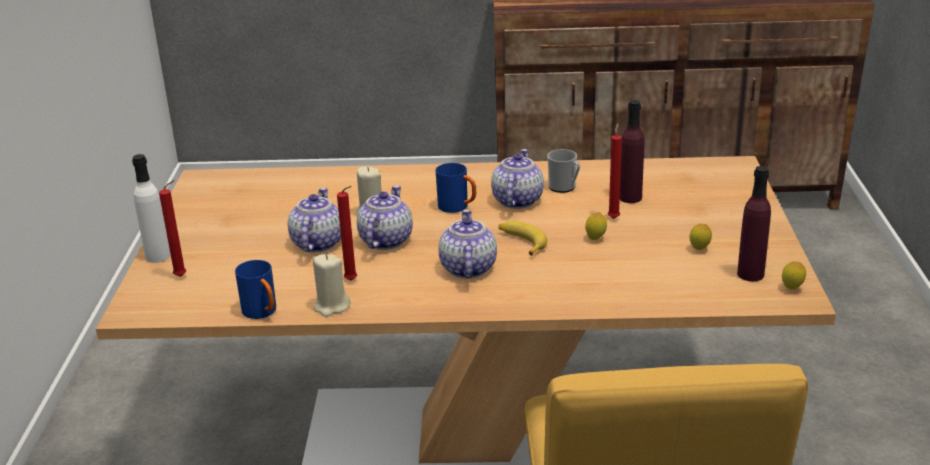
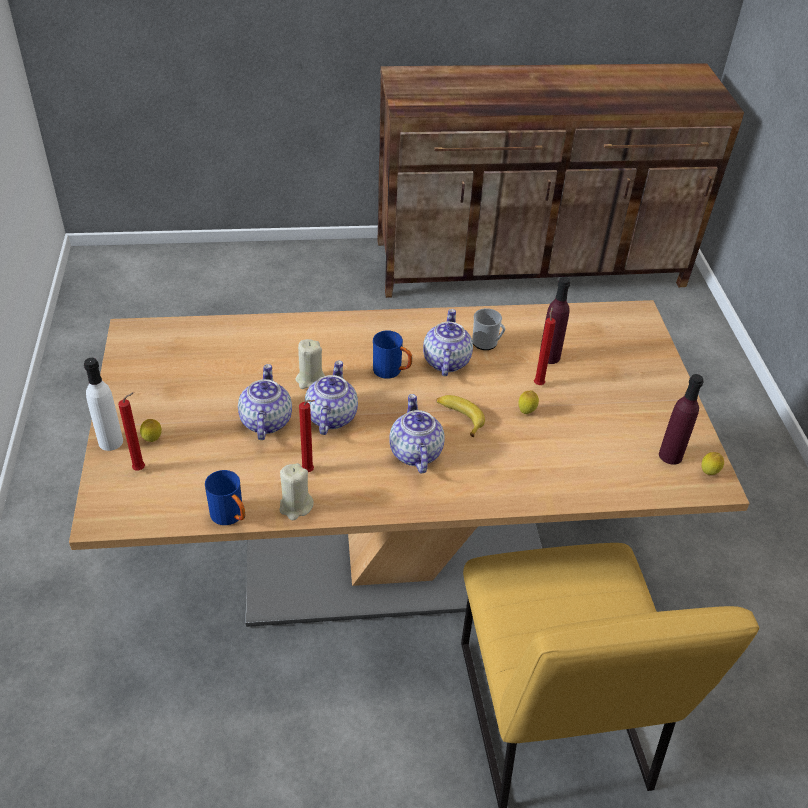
camera: 10 degrees left, 15 degrees up
(699, 249) = (621, 424): lemon -> lemon (153, 440)

